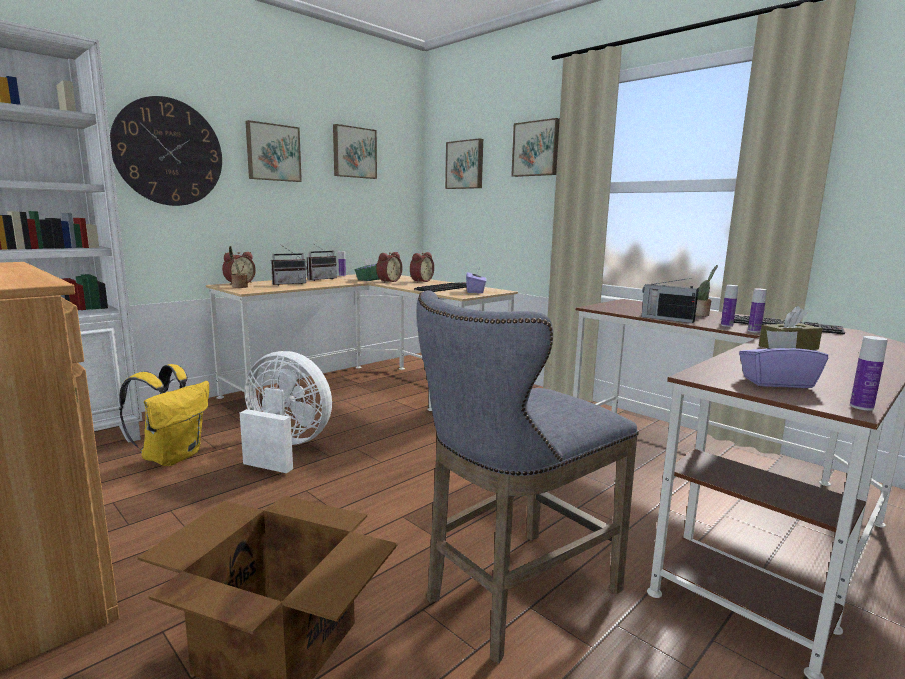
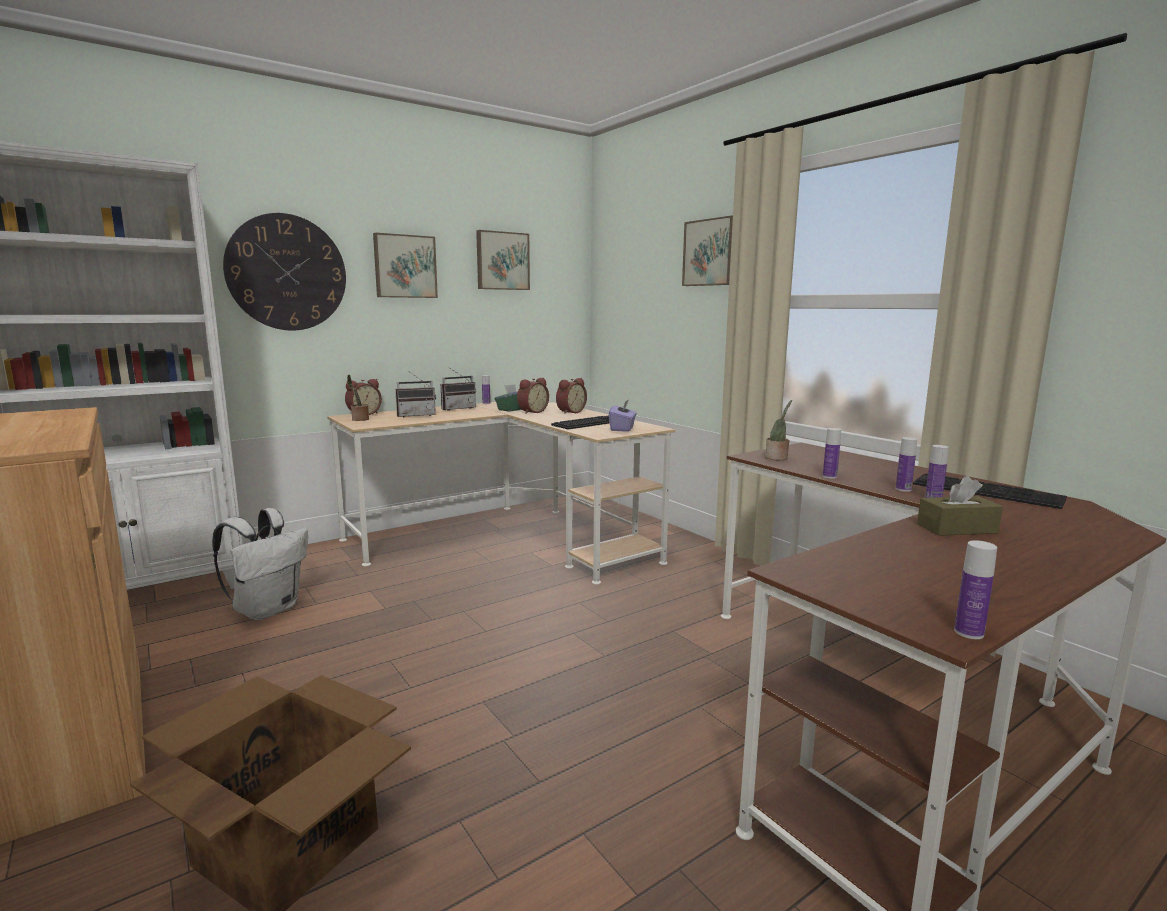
camera: 10 degrees right, 0 degrees up
(172, 457) = (268, 609): yellow backpack -> white backpack
(284, 448) = (387, 606): white fan -> none
(465, 165) = (634, 271): picture -> none
(513, 596) = (569, 816): grey stool -> none
(666, 319) = (829, 476): radio -> bottle
(700, 315) = (883, 471): potted plant -> potted plant (777, 458)
(777, 382) = (885, 586): purple tissue box -> none

